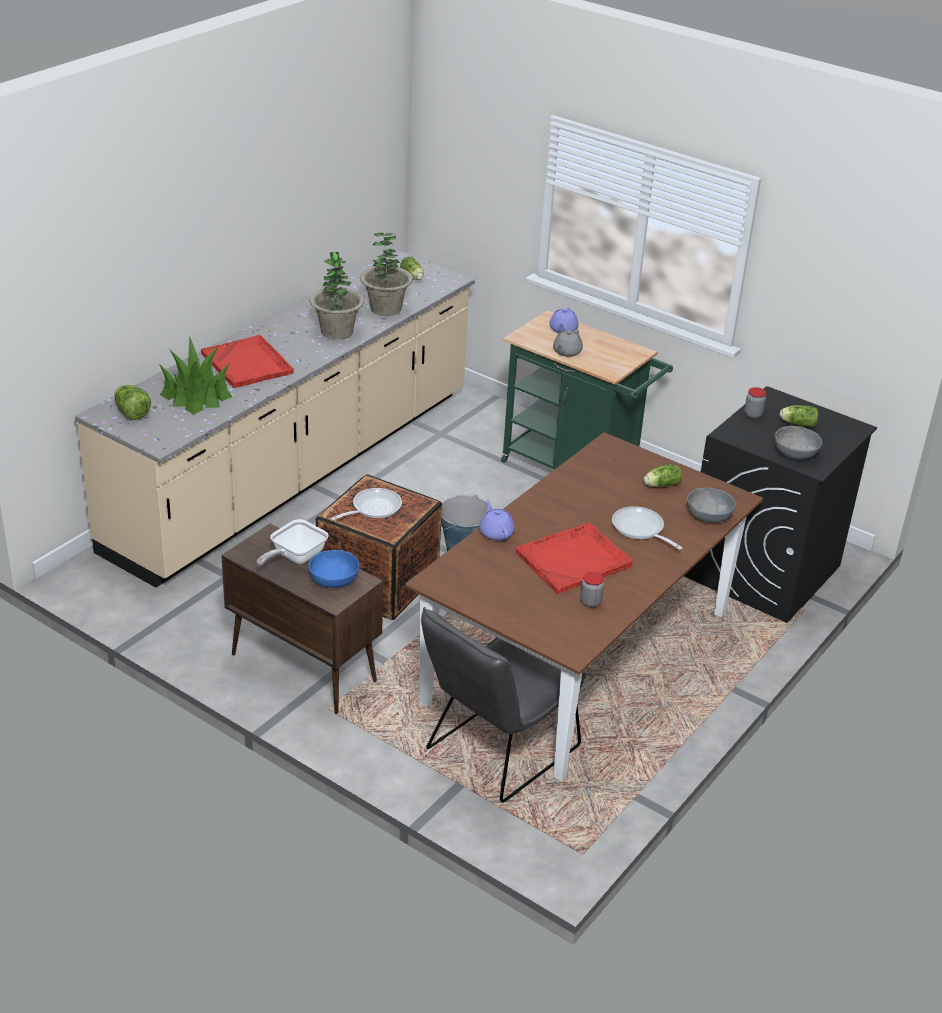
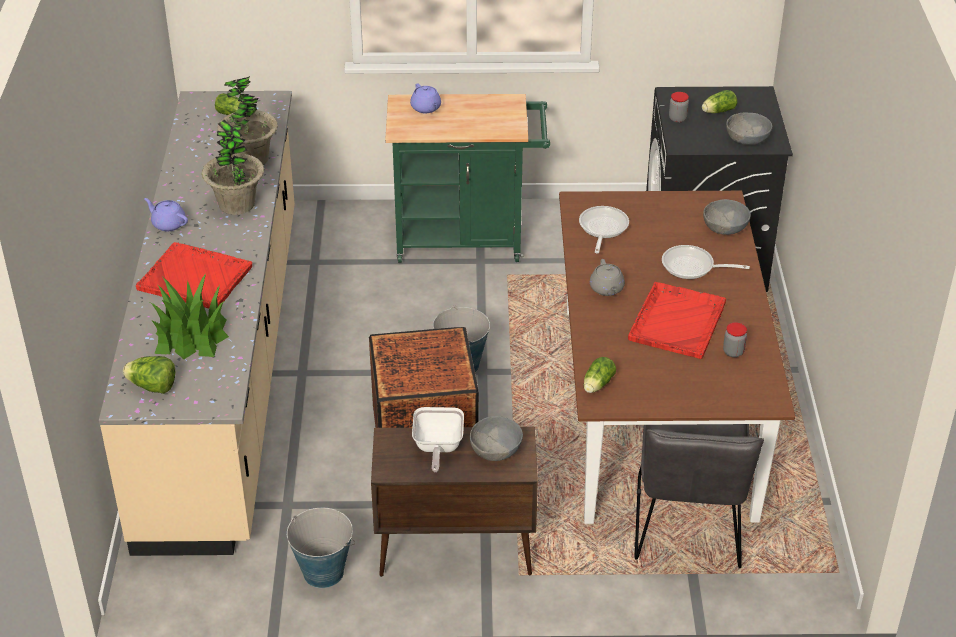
camera: 35 degrees left, 5 degrees up
(198, 630) = (323, 572): none -> bucket
(334, 580) = (496, 450): blue bowl -> grey bowl
(372, 508) = (417, 365): frying pan -> frying pan (602, 229)
(496, 533) = (591, 330): purple teapot -> purple teapot (168, 224)
(566, 352) = (455, 129): grey teapot -> grey teapot (606, 289)
(660, 485) = (659, 218): lettuce -> lettuce (597, 385)

